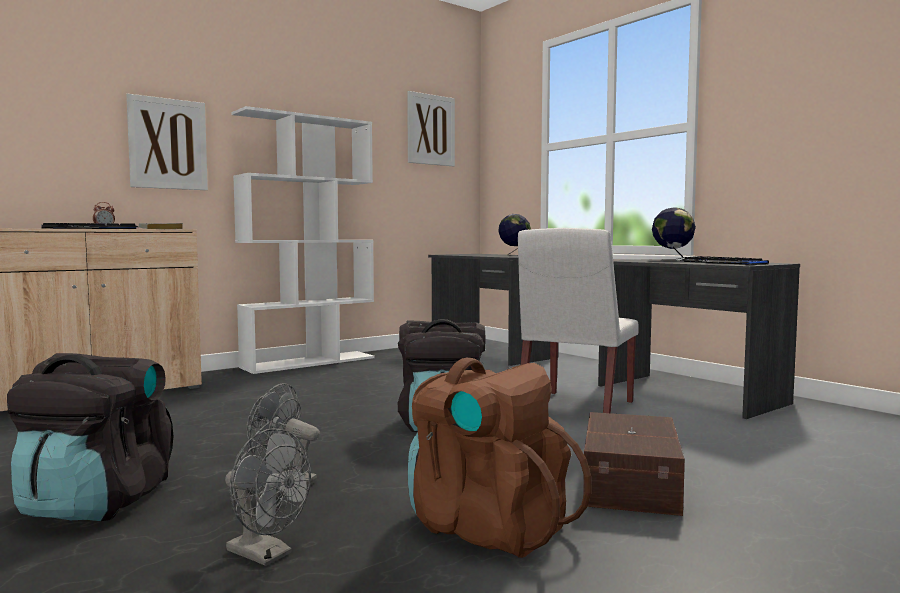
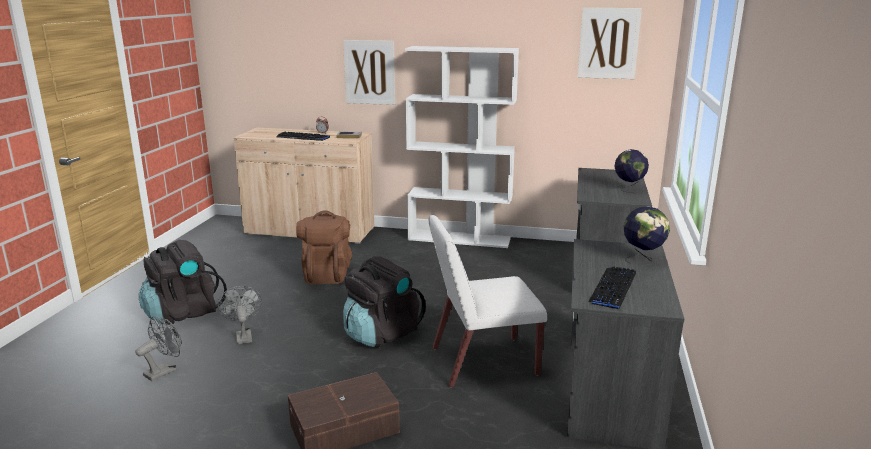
camera: 50 degrees right, 15 degrees up
(267, 555) = (164, 371): grey fan -> grey fan turned 135 degrees counterclockwise
(487, 527) = (236, 408): brown backpack -> brown backpack (326, 274)

